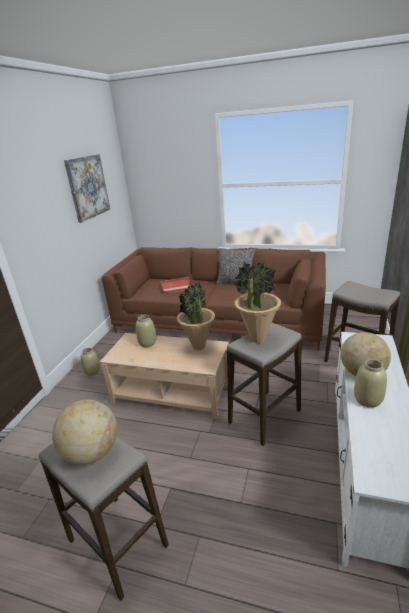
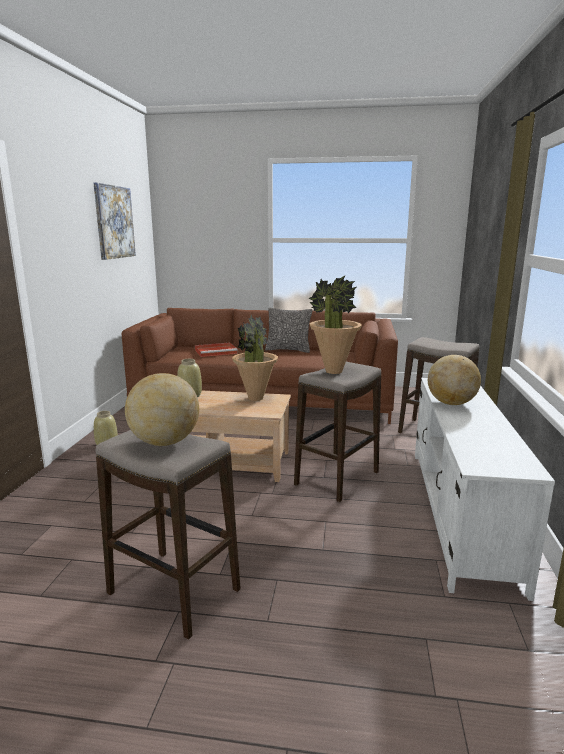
camera: 10 degrees left, 10 degrees down
(368, 400) = (462, 419): beige vase -> none

